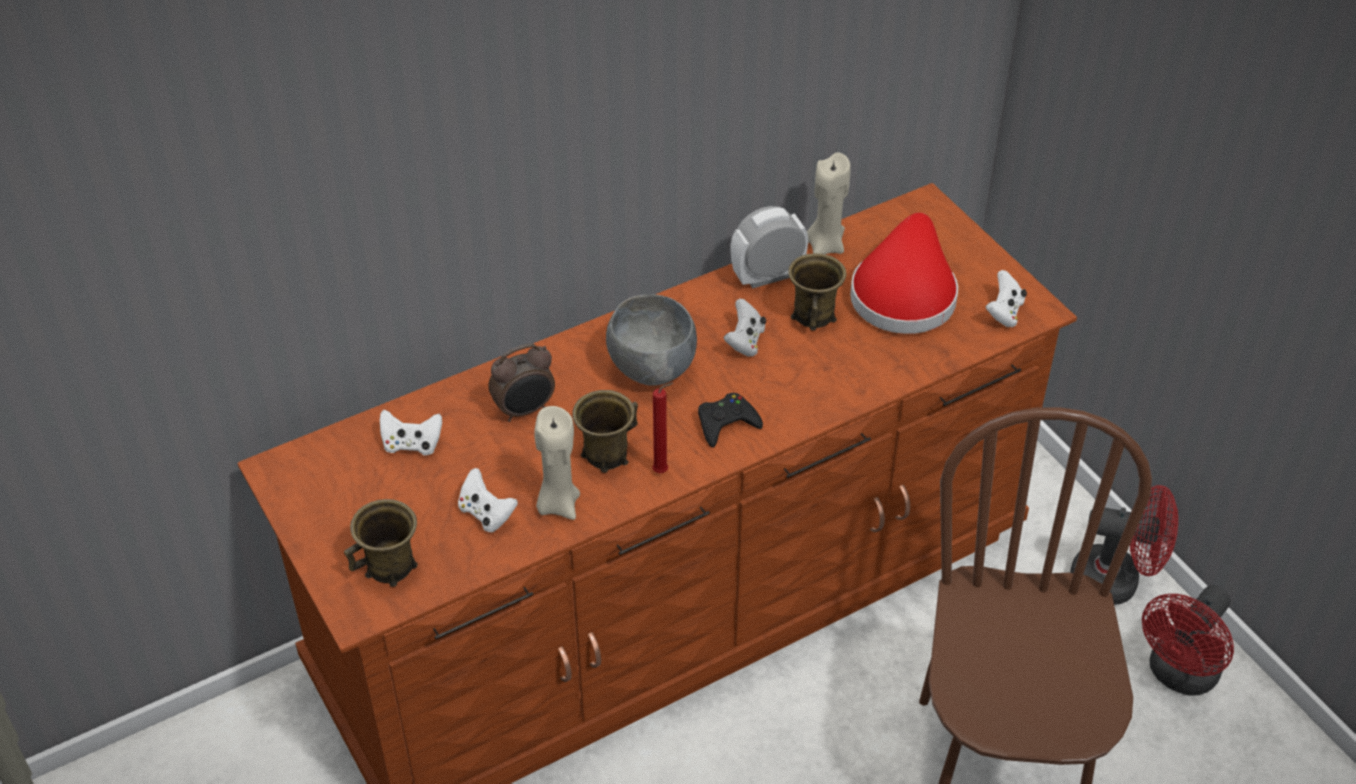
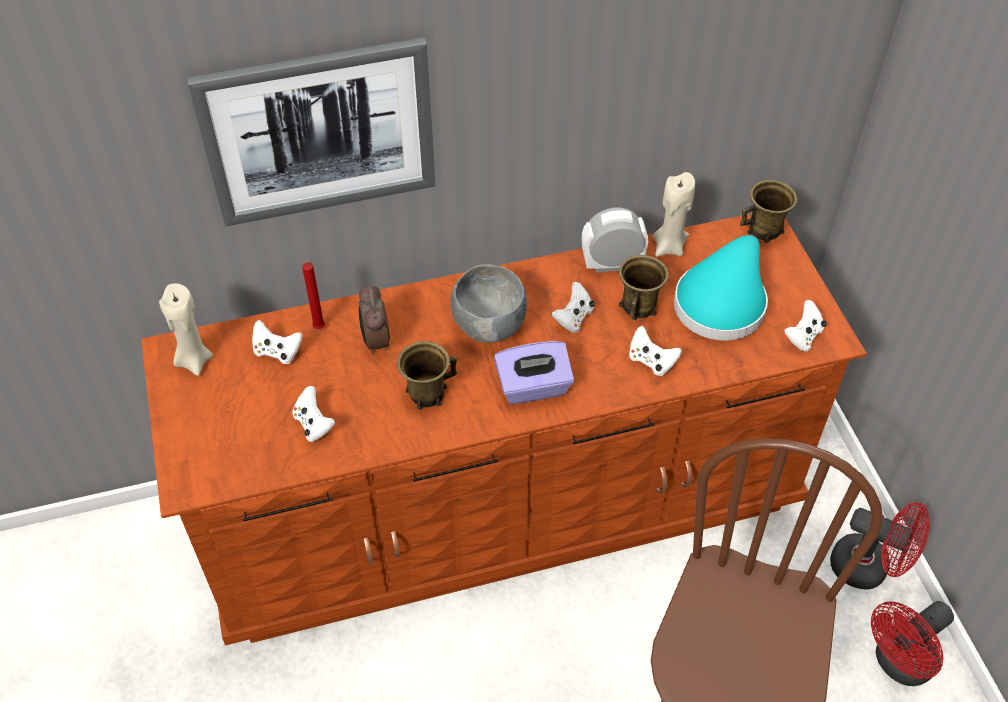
camera: 15 degrees right, 5 degrees up
(391, 566) = (224, 453): brown mug -> brown mug (765, 230)
(440, 167) = (319, 132): none -> picture
(525, 410) = (375, 341): alarm clock -> alarm clock turned 90 degrees clockwise
(558, 504) = (373, 428): beige candle -> beige candle (194, 360)
(663, 471) = (467, 418): red candle -> red candle (321, 328)
(726, 424) = (533, 387): black game controller -> purple tissue box
(848, 370) = (651, 361): none -> white game controller
(904, 293) = (722, 301): red hat -> turquoise hat

